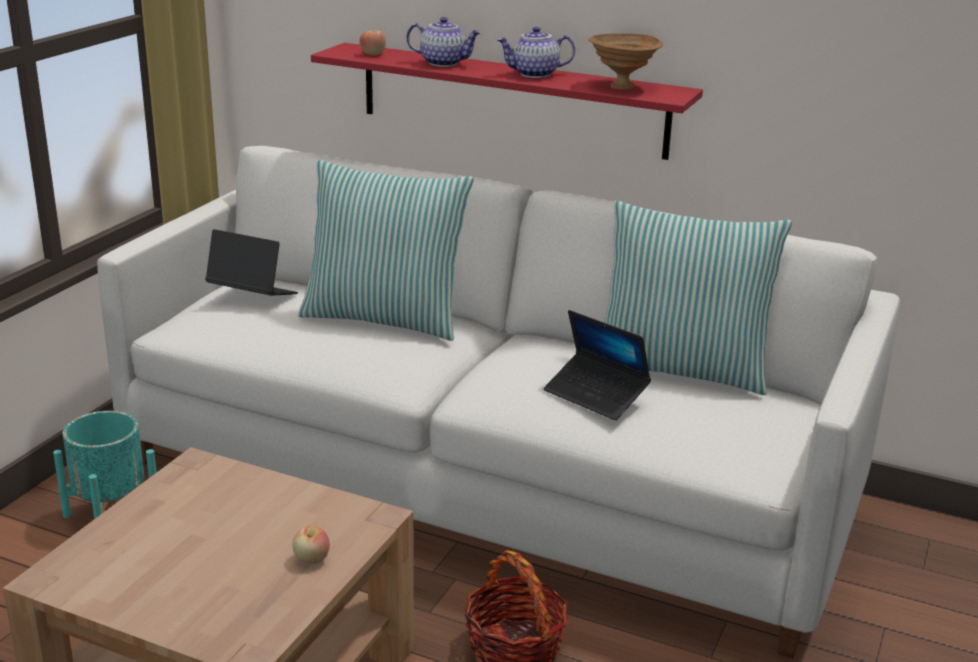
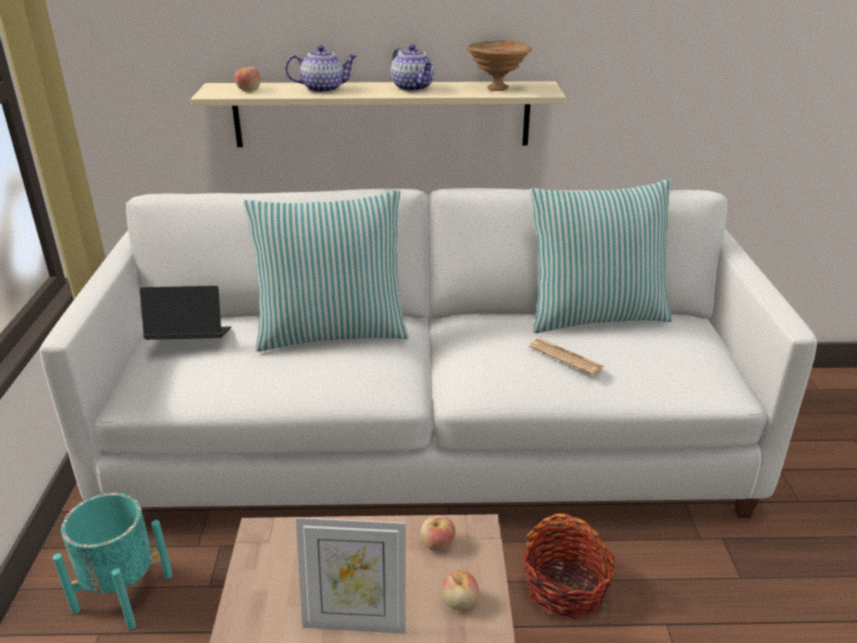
camera: 25 degrees left, 5 degrees up
(214, 543) = (355, 621): none -> picture frame
(334, 515) = (437, 544): none -> apple
(511, 100) = (382, 114): red shelf -> beige shelf
(534, 74) = (413, 88): teapot -> teapot turned 90 degrees counterclockwise
(596, 395) = (566, 357): laptop -> newspaper

